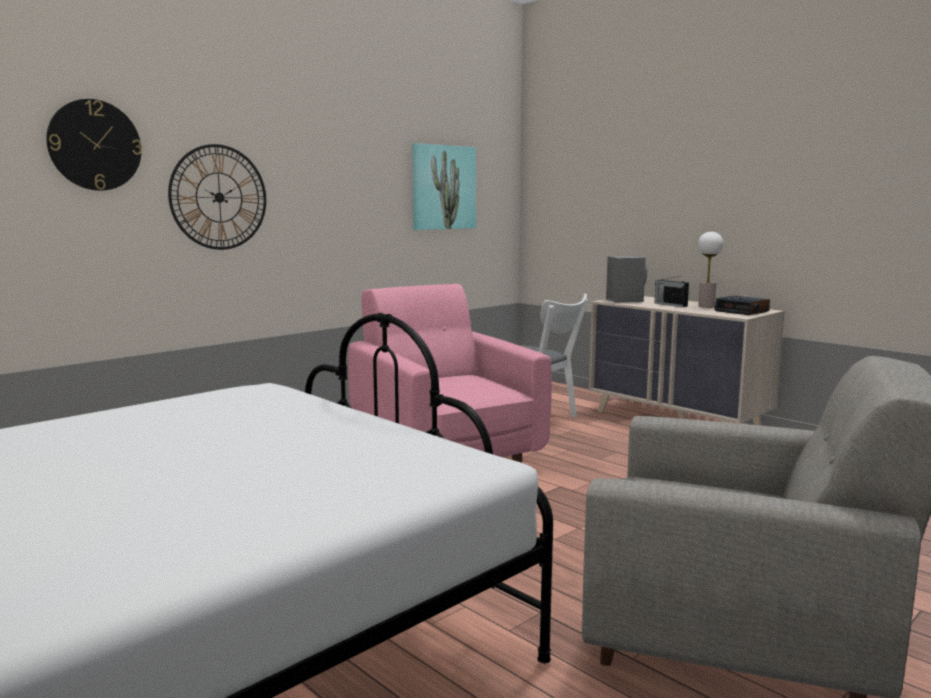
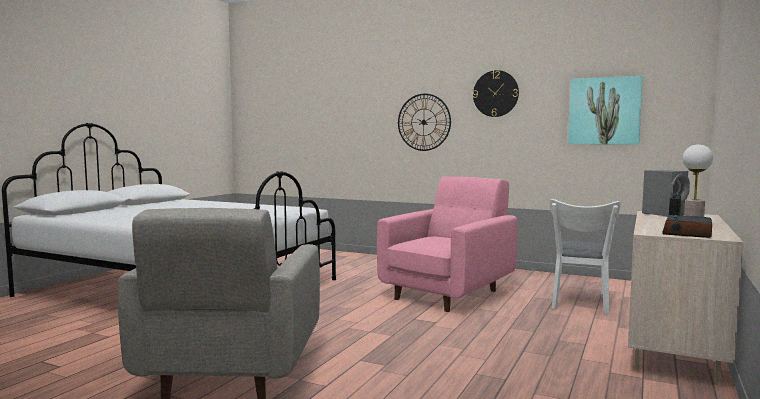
camera: 70 degrees right, 5 degrees down
(95, 145) = (368, 99): wall clock -> wall clock (495, 93)

